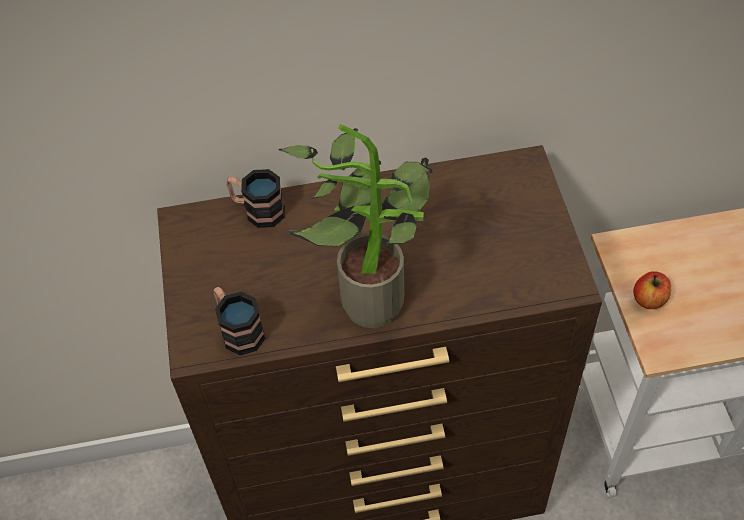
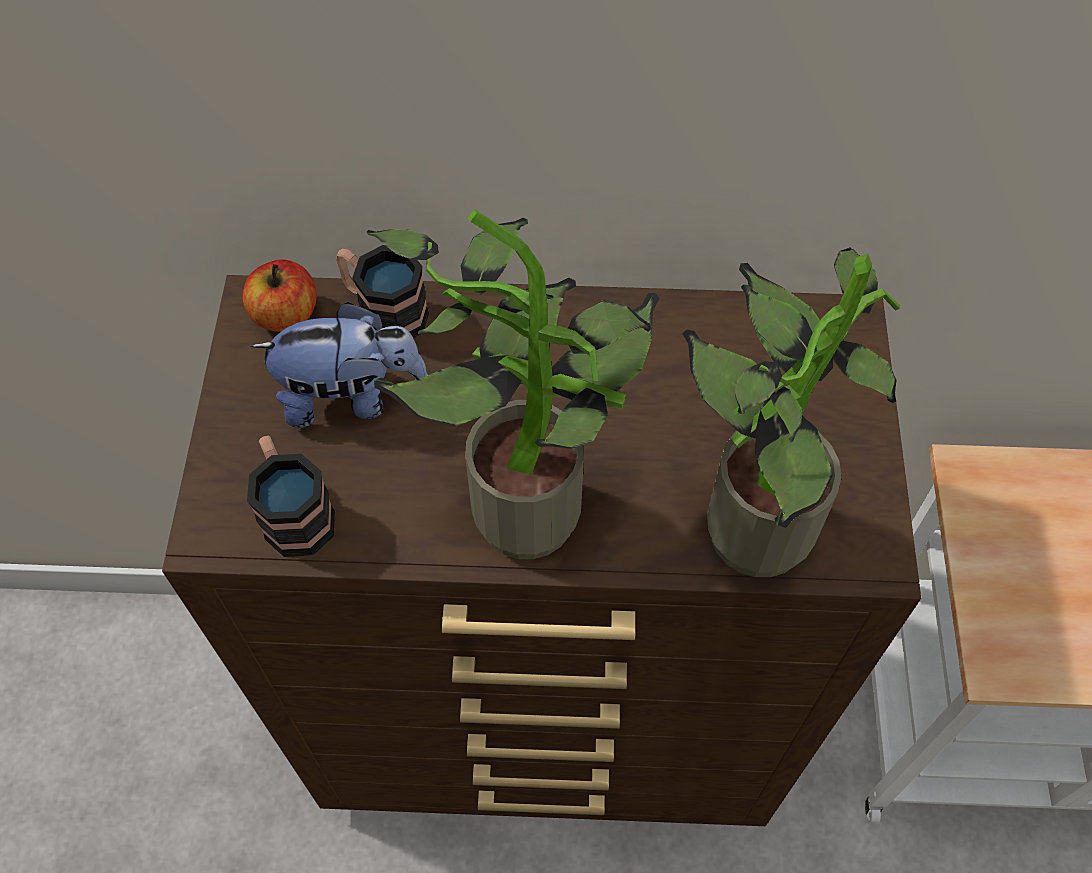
camera: 10 degrees right, 5 degrees up
(252, 261) = (350, 396): none -> plush toy
(496, 282) = (744, 522): none -> potted plant
(649, 299) = (1002, 574): apple -> apple (286, 315)

